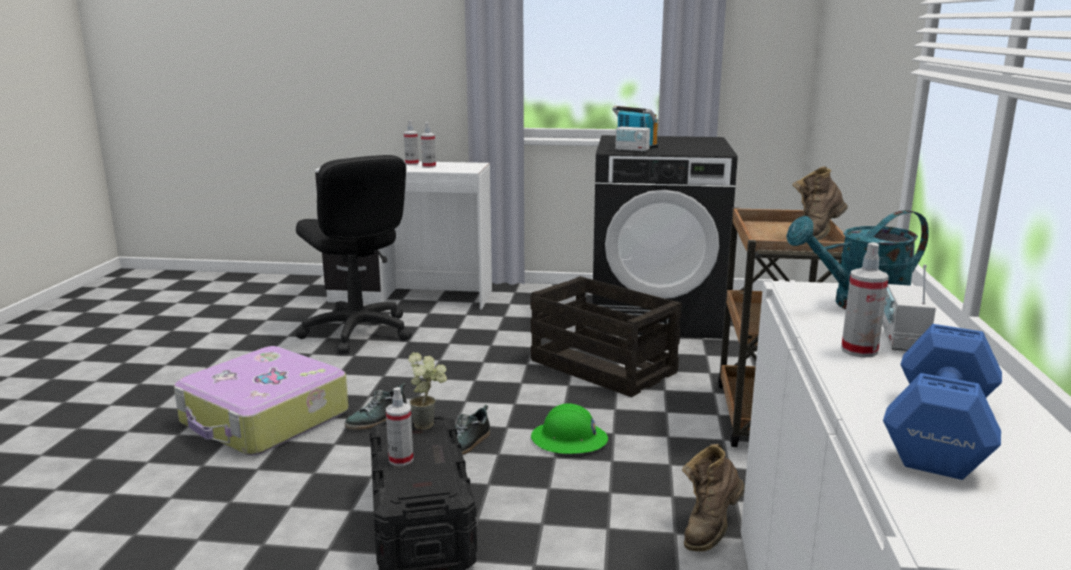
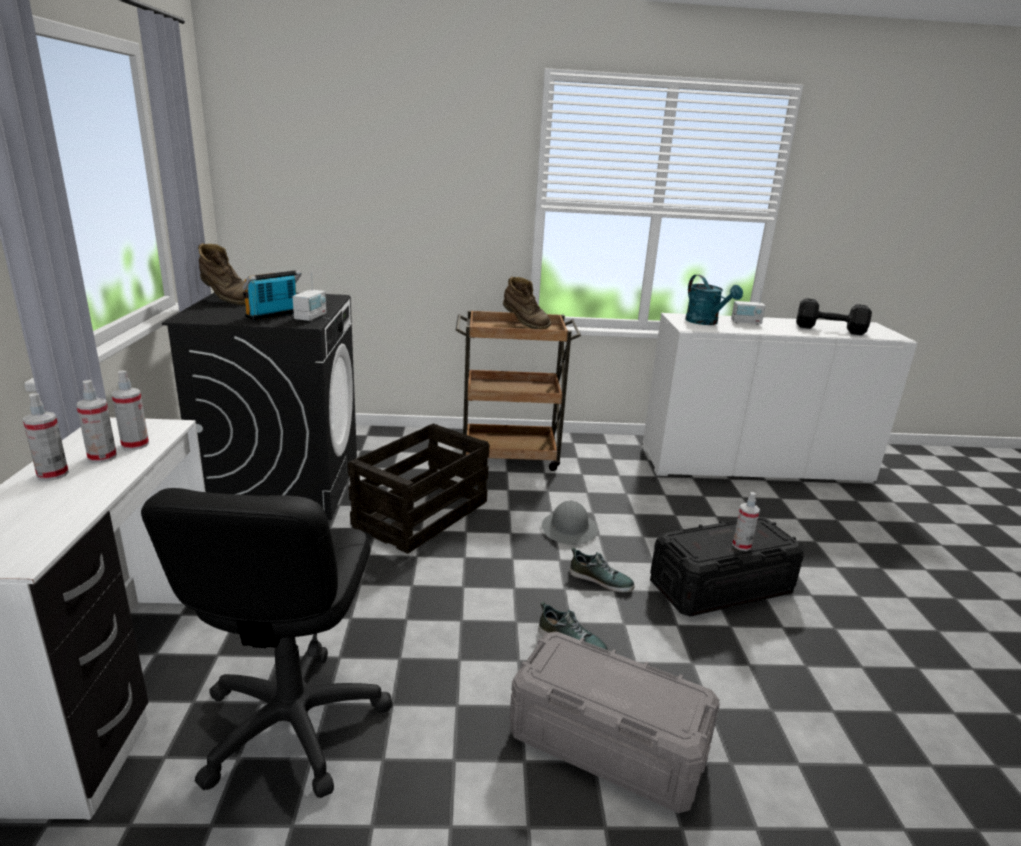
camera: 100 degrees left, 5 degrees up
(264, 419) = (607, 742): suitcase -> grey storage box
(357, 332) = (292, 723): black office chair -> black office chair turned 135 degrees clockwise
(429, 424) = (684, 538): potted plant -> none
(569, 440) = (569, 529): green hard hat -> grey hard hat
(710, 529) = (654, 484): brown boot -> brown boot (226, 300)
(859, 350) = (766, 328): spray bottle -> spray bottle (135, 445)
(937, 434) = (831, 330): blue dumbbell -> black dumbbell

